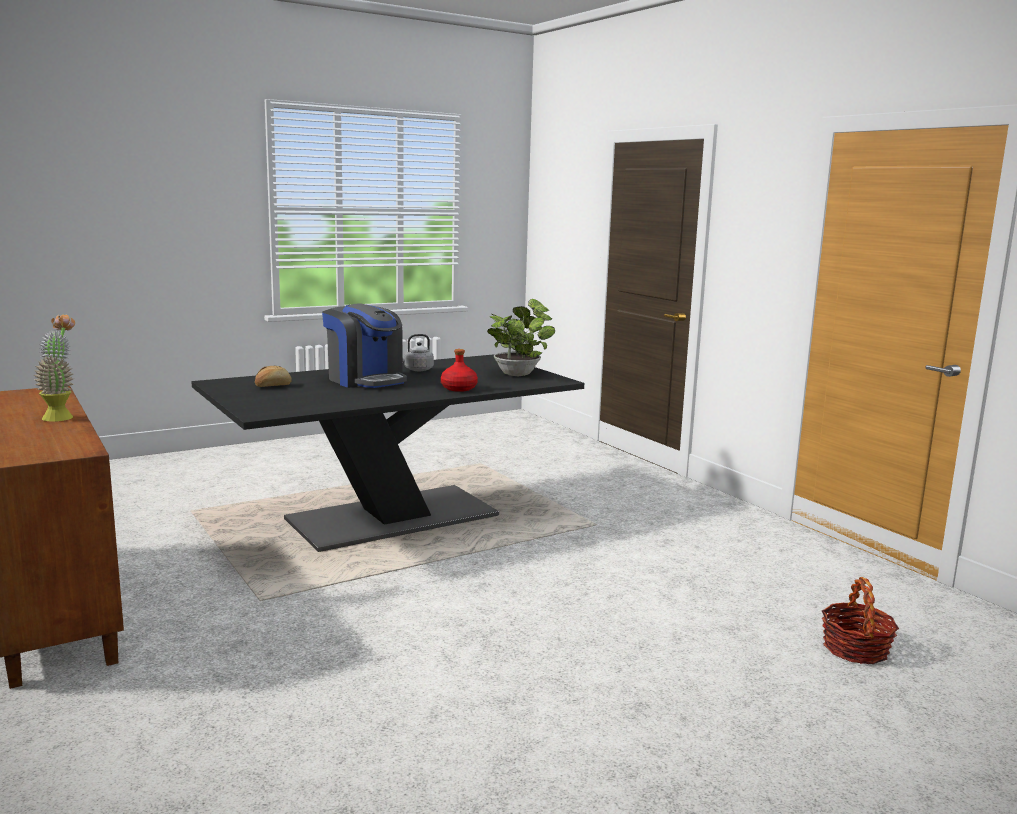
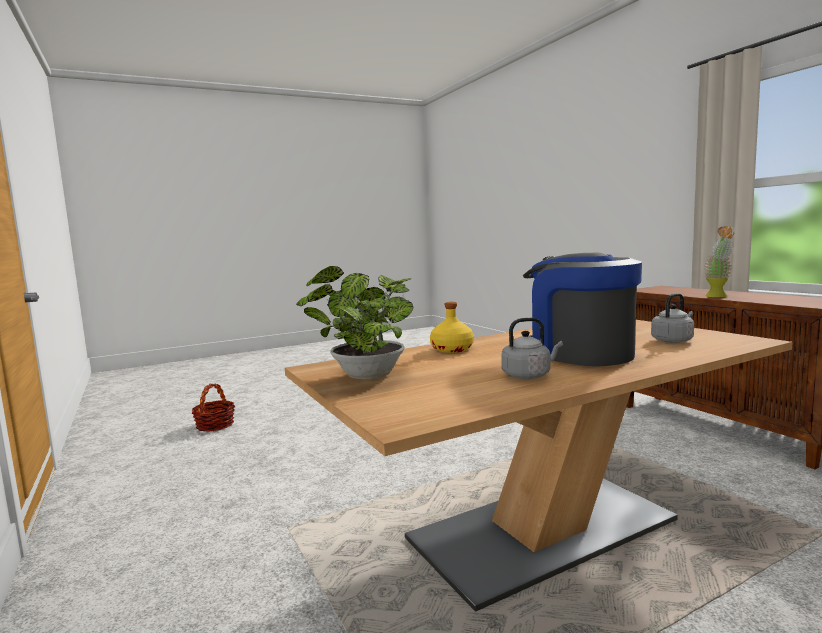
camera: 175 degrees left, 5 degrees down
(273, 386) = (673, 340): bread -> grey kettle
(393, 518) = (542, 530): black dining table -> beige dining table
(459, 388) = (451, 349): red bottle -> yellow bottle

